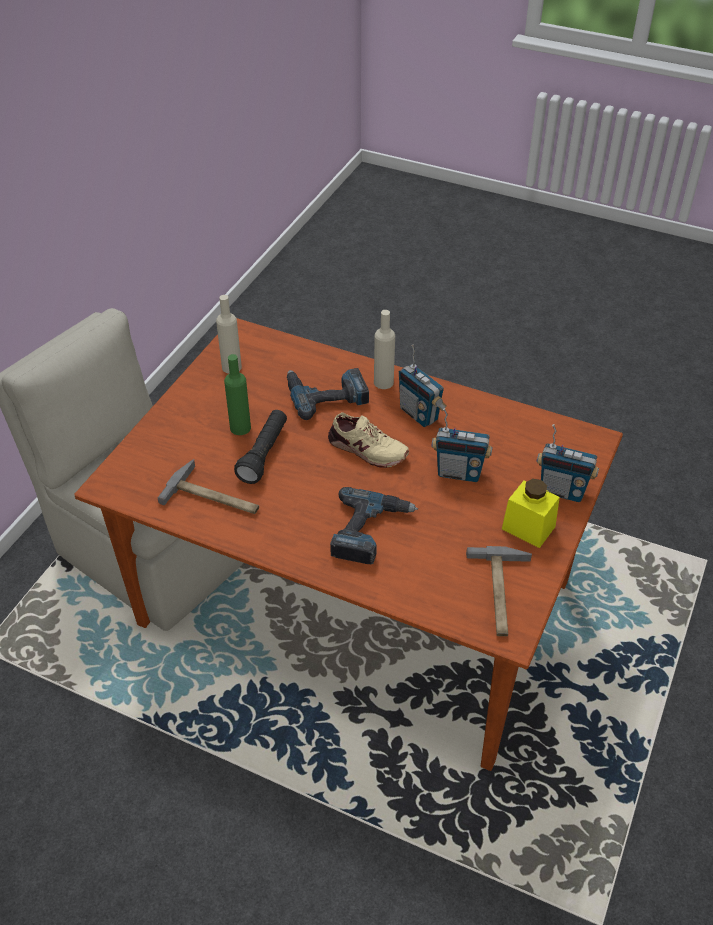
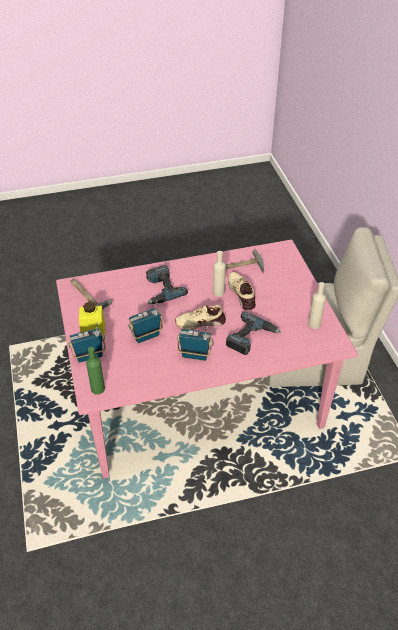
camera: 140 degrees right, 0 degrees up
(240, 428) = (267, 298): green bottle -> green bottle (98, 389)
(264, 454) = (242, 293): black flashlight -> beige shoe
(358, 602) = (198, 398): brown dining table -> pink dining table
(383, 382) = (232, 363): beige bottle -> beige bottle (218, 292)

